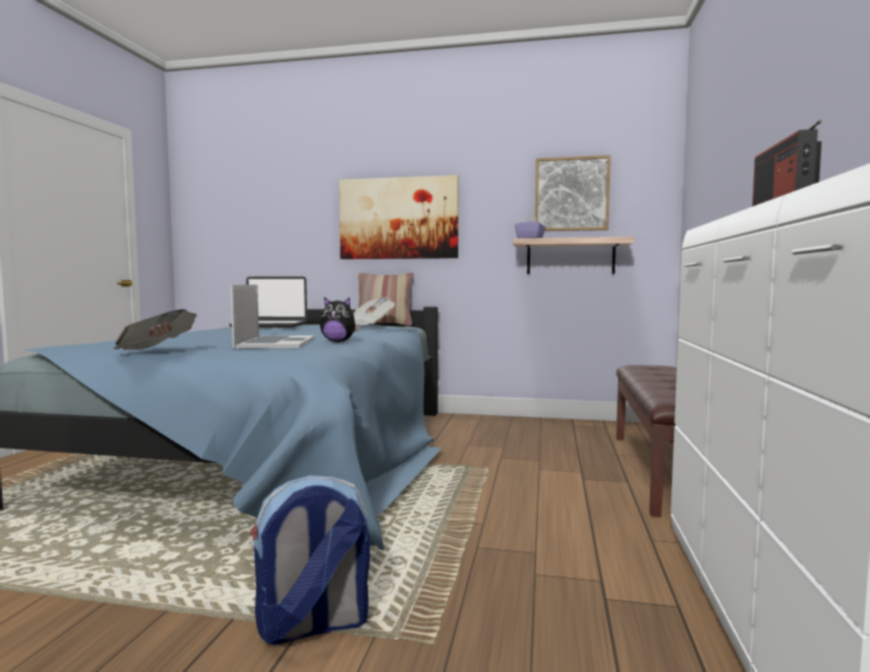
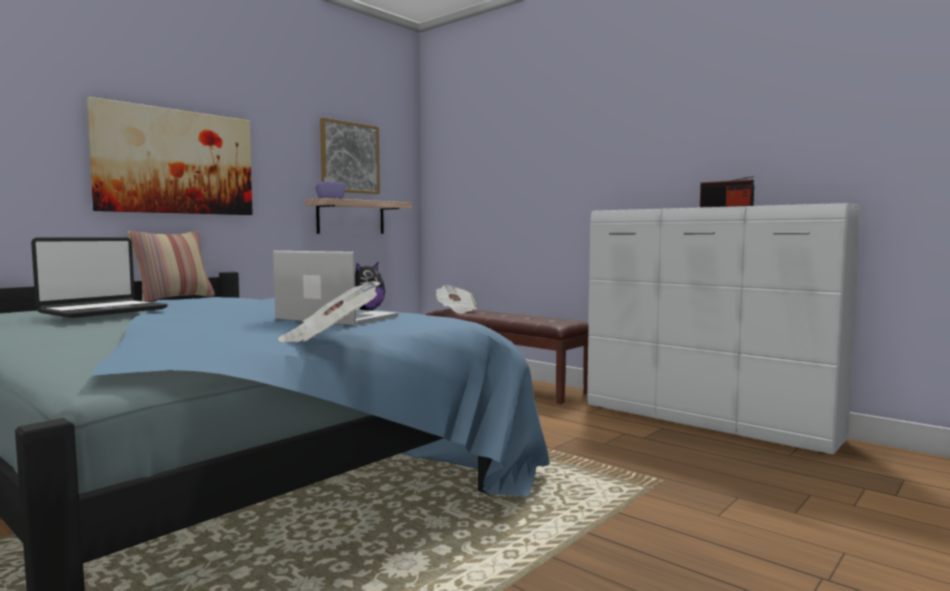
camera: 60 degrees left, 0 degrees up
(313, 625) = (618, 508): backpack -> none
(370, 324) = (217, 297): newspaper -> newspaper (456, 311)

